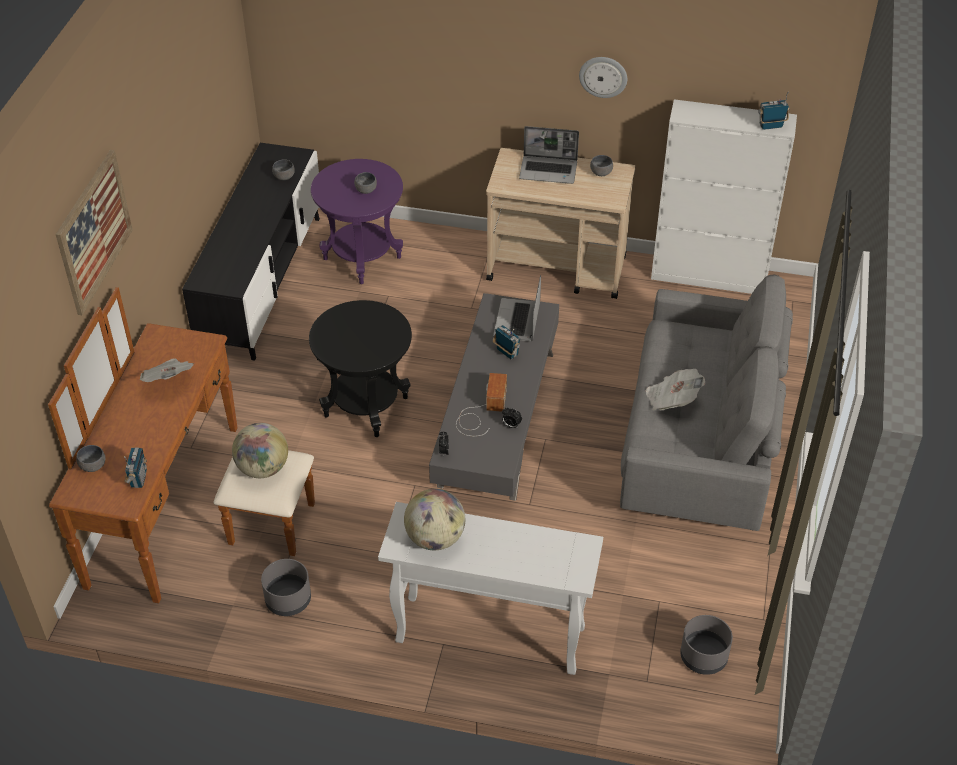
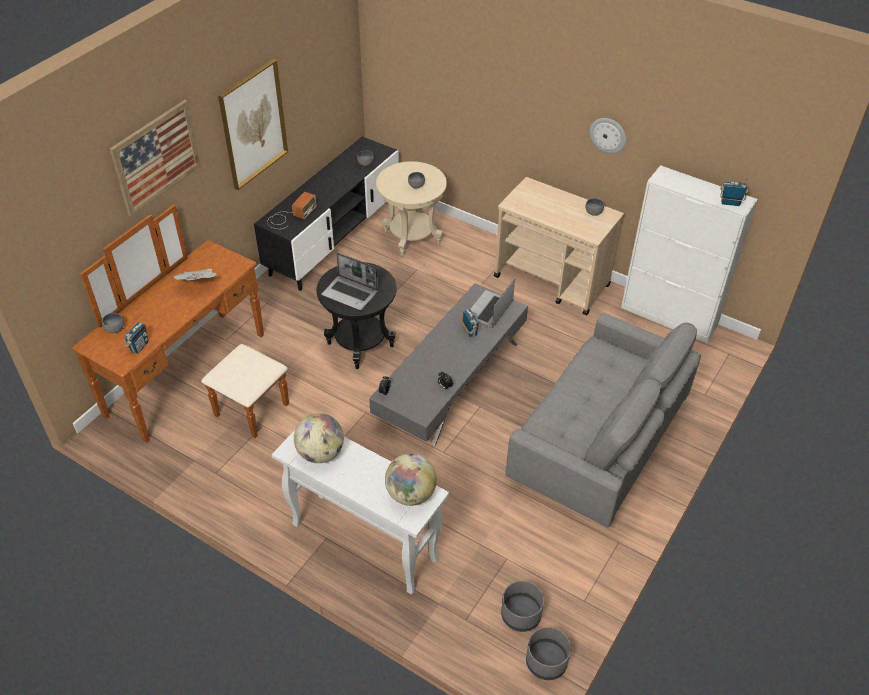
camera: 20 degrees right, 0 degrees up
(168, 160) = (253, 124): none -> picture
(262, 468) = (244, 366): globe -> globe (410, 494)
(287, 600) = (233, 469): grey planter -> grey planter (545, 662)
(362, 258) = (411, 238): purple side table -> beige side table
(481, 412) = (428, 370): radio -> radio (290, 216)
(549, 170) = (554, 202): laptop -> laptop (350, 294)
(672, 399) = (575, 401): newspaper -> none

